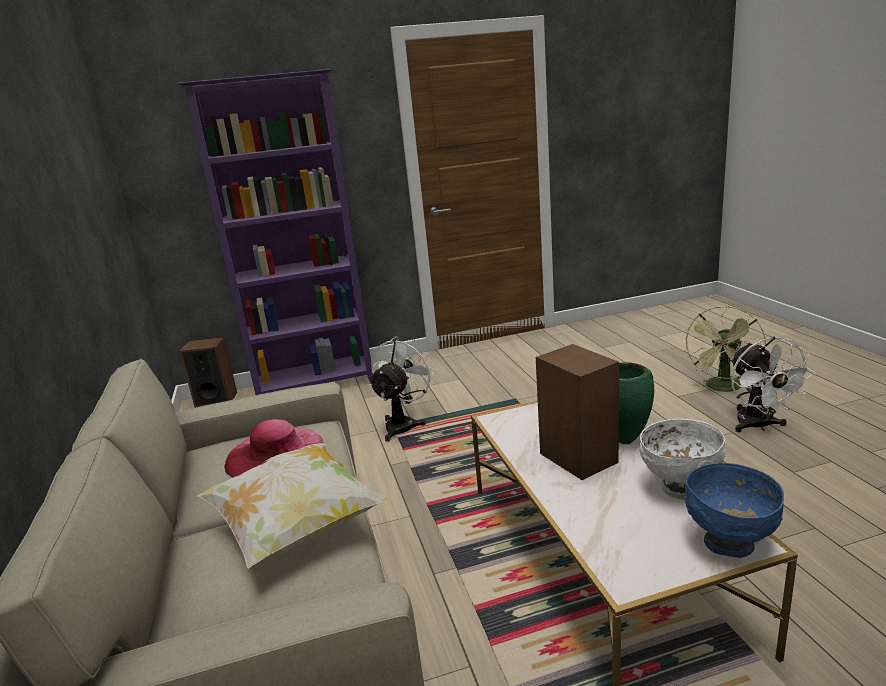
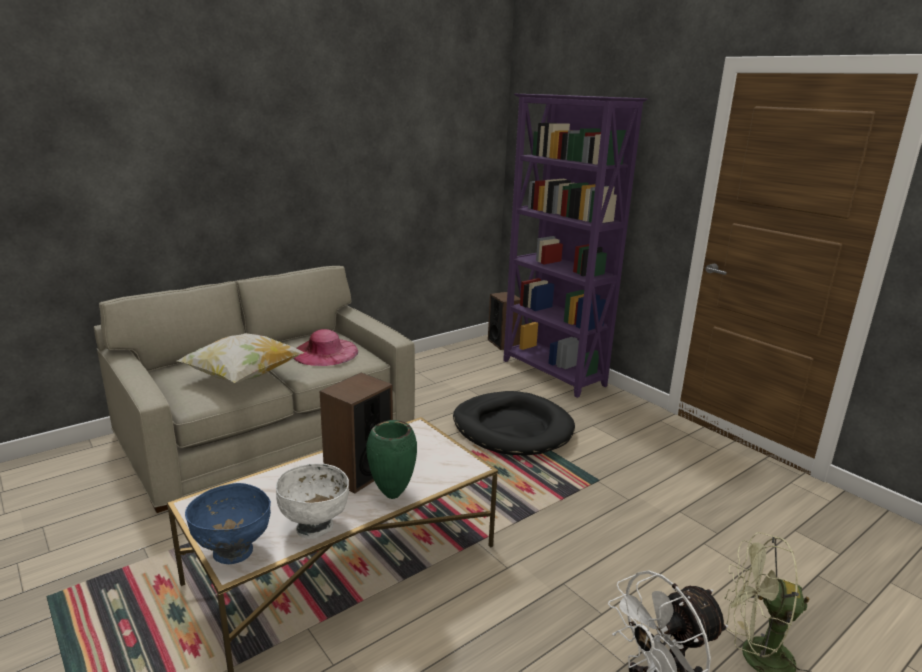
camera: 65 degrees right, 0 degrees up
(403, 424) = (512, 428): white fan -> black dog bed

